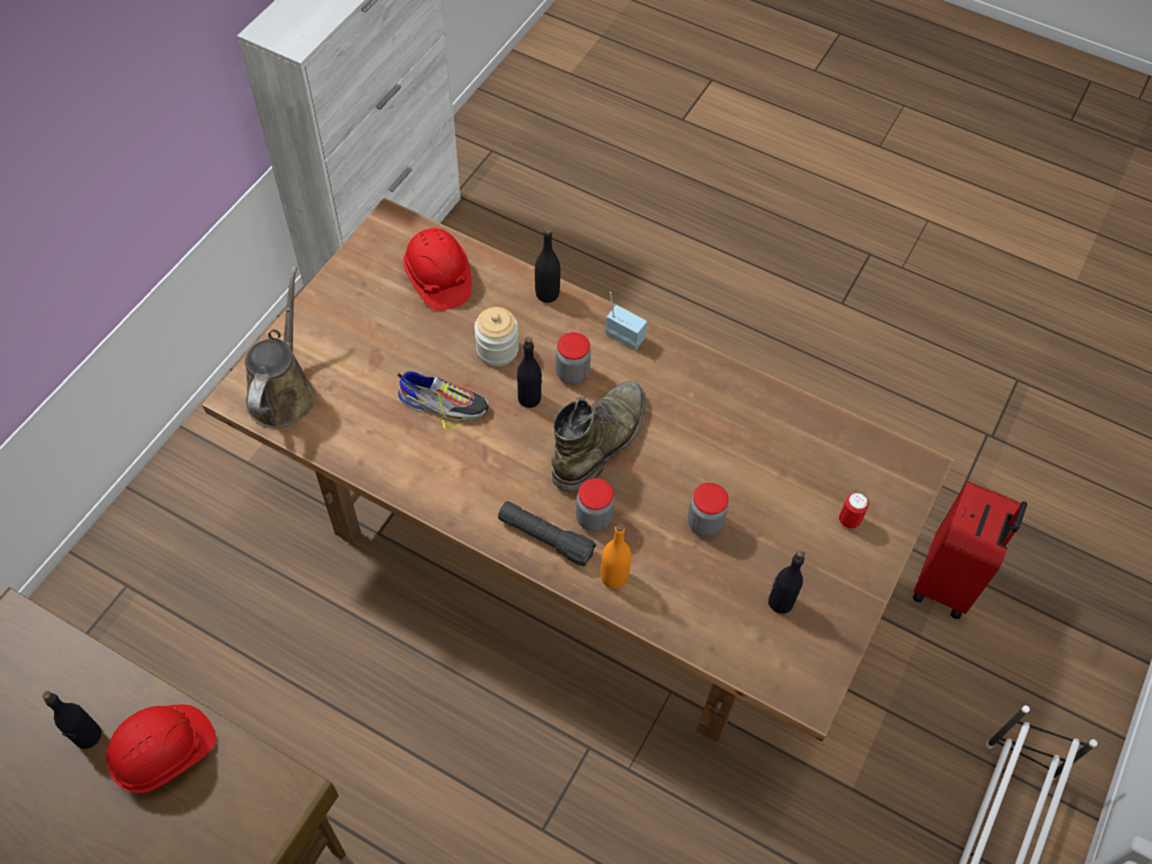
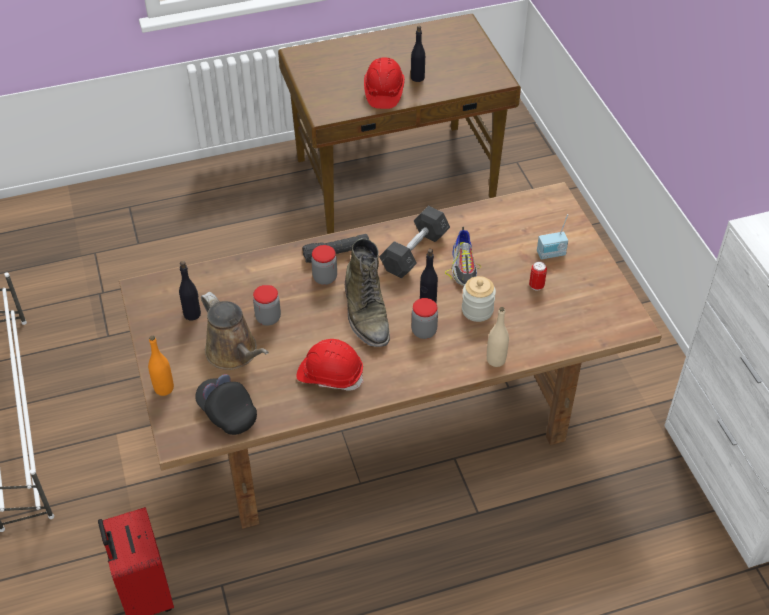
camera: 135 degrees right, 10 degrees down
(283, 392) = (540, 212): brown watering can -> brown watering can (234, 353)
(438, 279) = (561, 318): red hard hat -> red hard hat (330, 375)
(443, 403) = (464, 266): shoe -> shoe turned 60 degrees counterclockwise
(467, 463) = (414, 252): none -> grey dumbbell
(547, 294) = (496, 360): black bottle -> beige bottle
(614, 577) = (285, 263): orange bottle -> orange bottle (164, 388)
(625, 336) = (423, 374): radio -> radio (551, 254)
(846, 454) = (227, 413): none -> black cap
(849, 520) = (192, 378): can -> can (536, 286)

